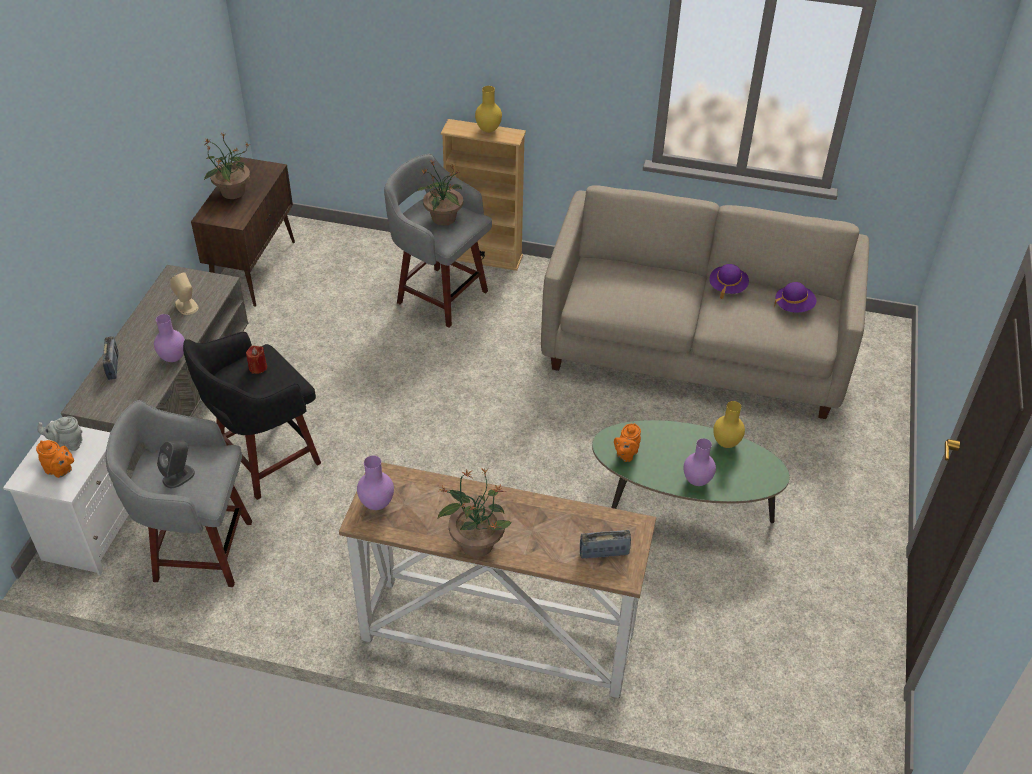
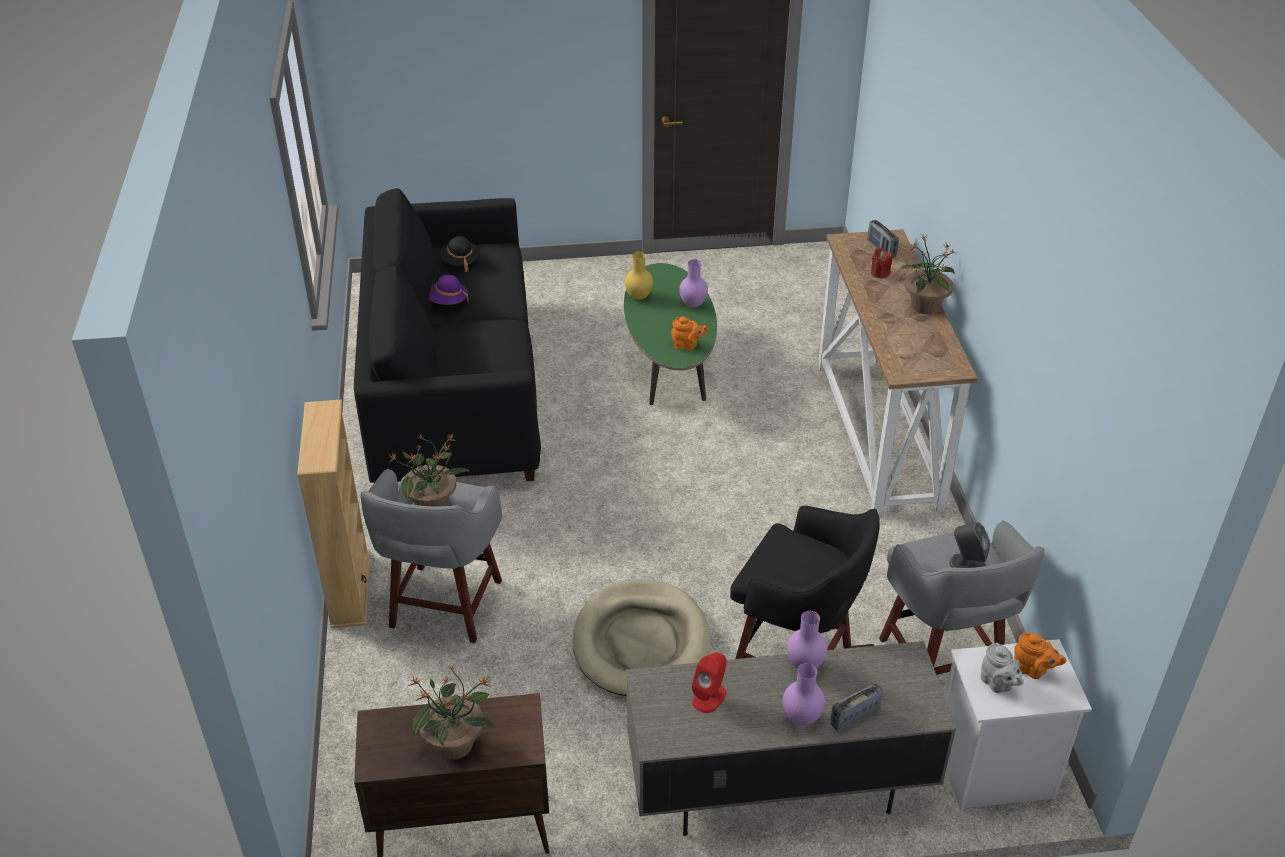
camera: 110 degrees left, 5 degrees down
(60, 470) = (1032, 670): orange teapot -> orange teapot turned 120 degrees clockwise
(186, 306) = (709, 697): beige speaker -> red speaker
(258, 367) = (782, 568): red candle -> red candle (880, 273)
(341, 382) = (641, 643): none -> beige dog bed
(376, 504) = (934, 366): purple vase -> purple vase (802, 719)
(488, 130) = (318, 430): yellow vase -> none
(695, 348) = (454, 390): beige sofa -> black sofa
(794, 306) = (460, 261): purple hat -> black hat

